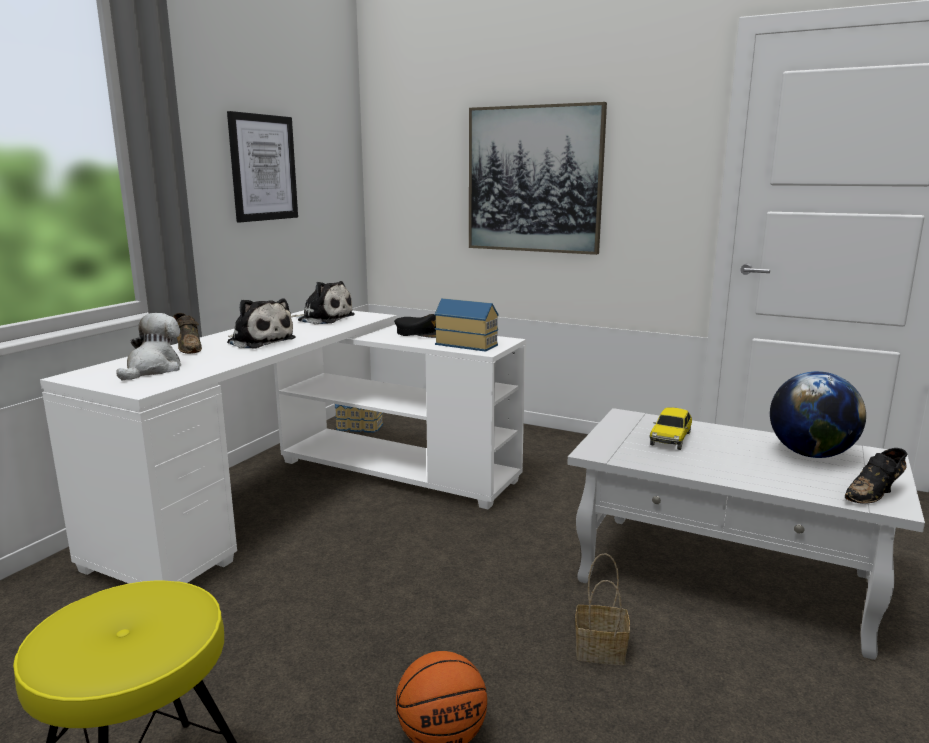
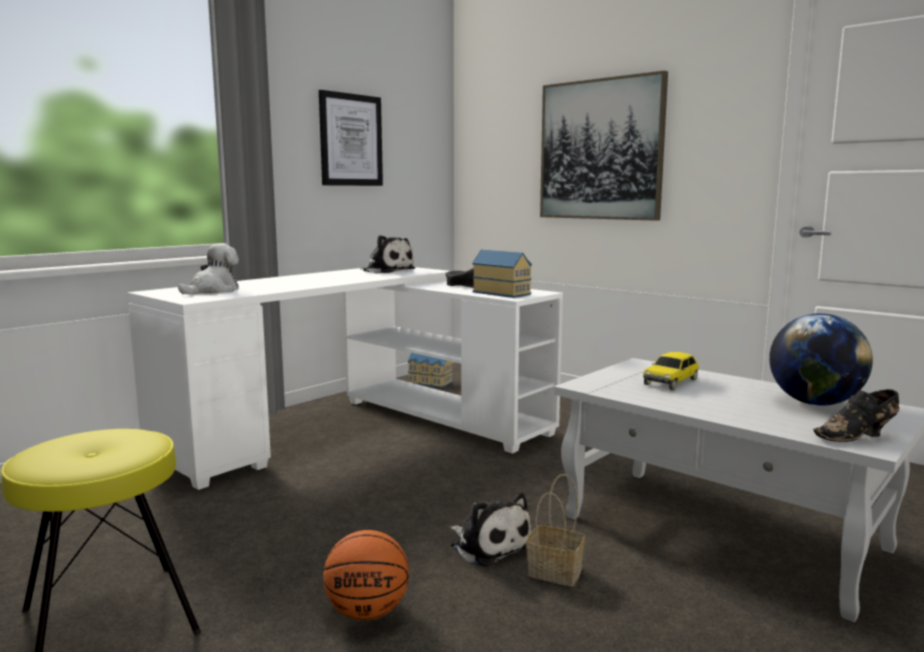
camera: 15 degrees right, 5 degrees down
(188, 348) = (255, 282): brown shoe -> none
(259, 341) = (316, 280): plush toy -> plush toy (488, 545)

